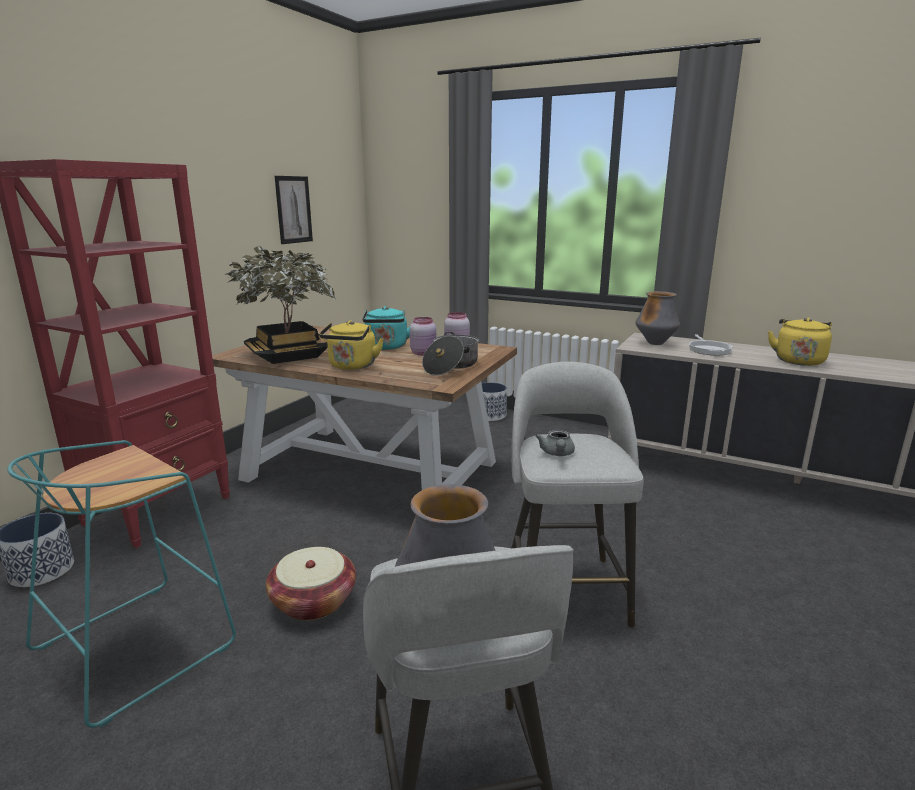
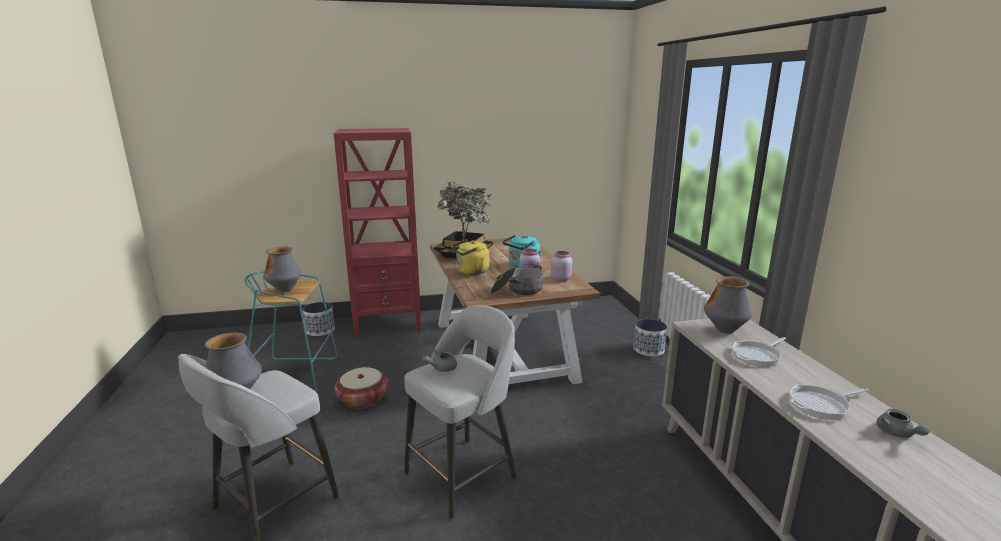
camera: 50 degrees right, 0 degrees up
(105, 477) = (285, 290): none -> vase
(293, 209) = (540, 152): picture -> none
(798, 360) = (821, 404): yellow kettle -> frying pan
(848, 360) = (897, 434): none -> grey teapot

